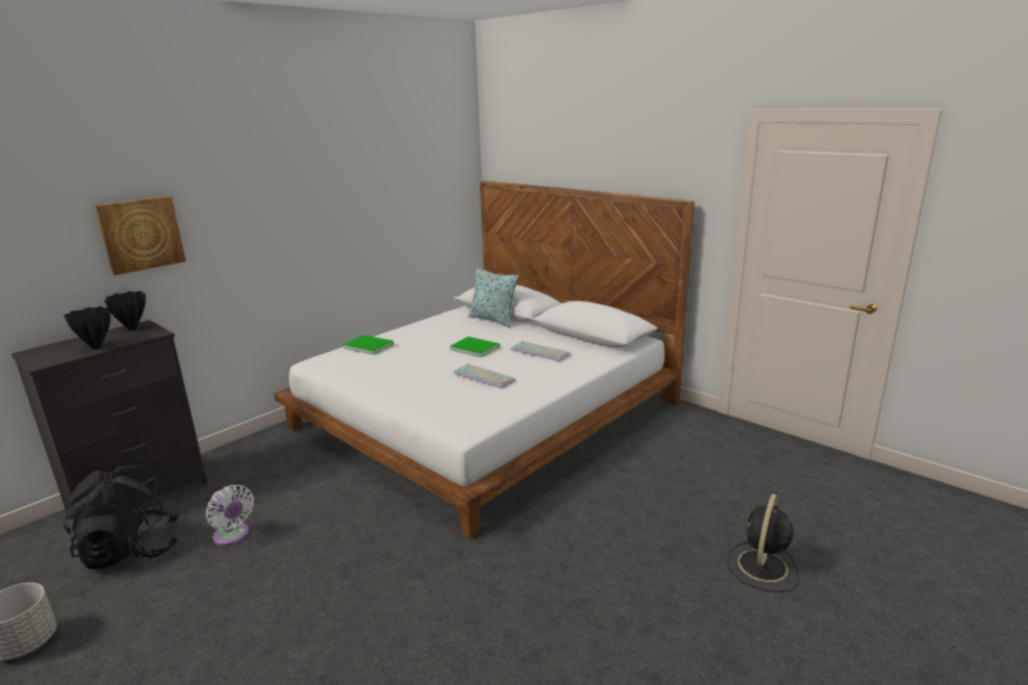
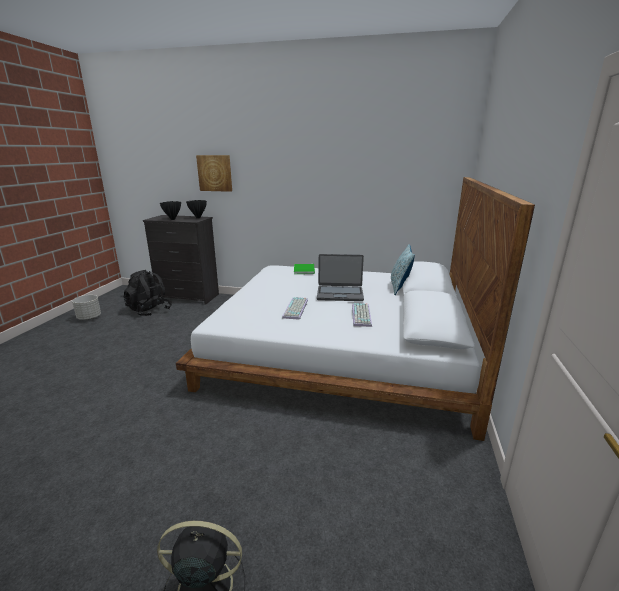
camera: 60 degrees right, 0 degrees up
(232, 536) = (166, 325): white fan -> none
(474, 347) = (340, 294): green book -> laptop

